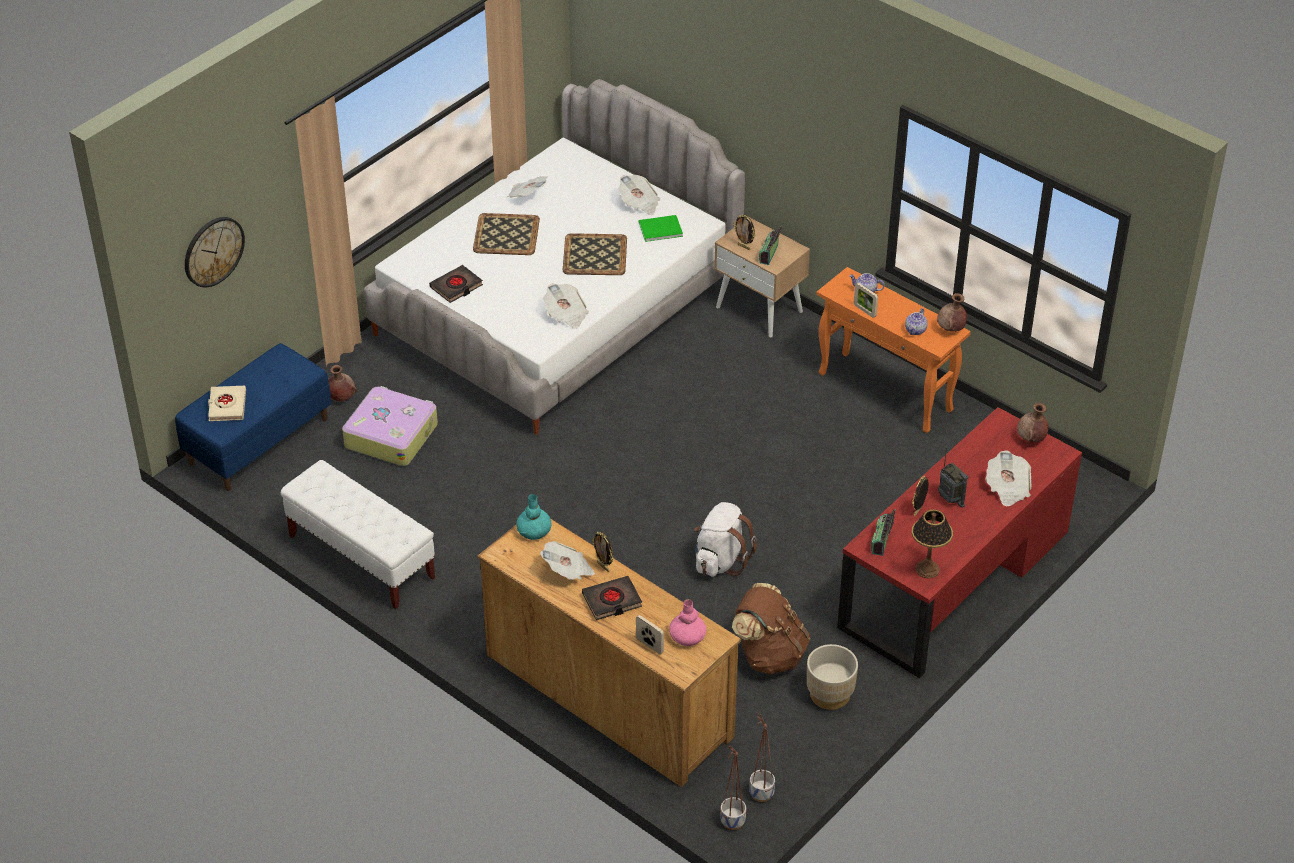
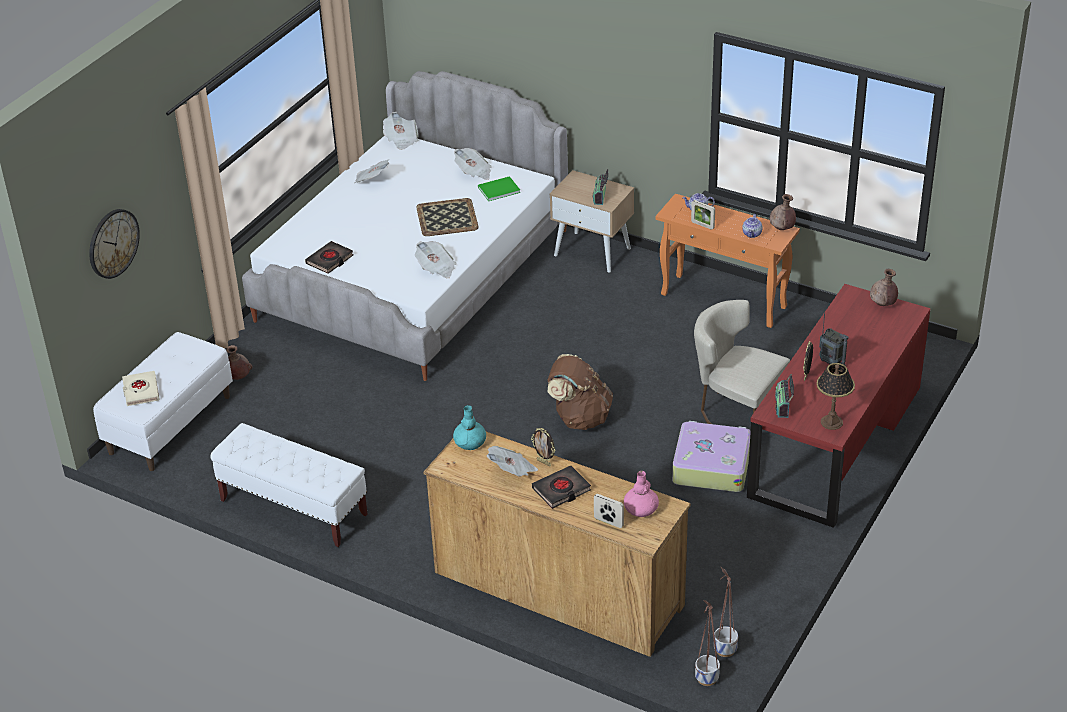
camera: 10 degrees left, 5 degrees down
(258, 440) = (170, 424): blue bench -> white bench
(391, 435) = (292, 401): suitcase -> suitcase (711, 465)
(506, 234) = (362, 212): tray -> none
(720, 560) = (624, 458): white backpack -> none
(744, 247) = (576, 193): picture frame -> none
(769, 654) = (693, 530): brown backpack -> brown backpack (579, 417)
(830, 694) = (758, 554): beige planter -> none
(857, 526) = (735, 411): none -> beige chair
(1007, 488) = (877, 346): newspaper -> newspaper (401, 139)

